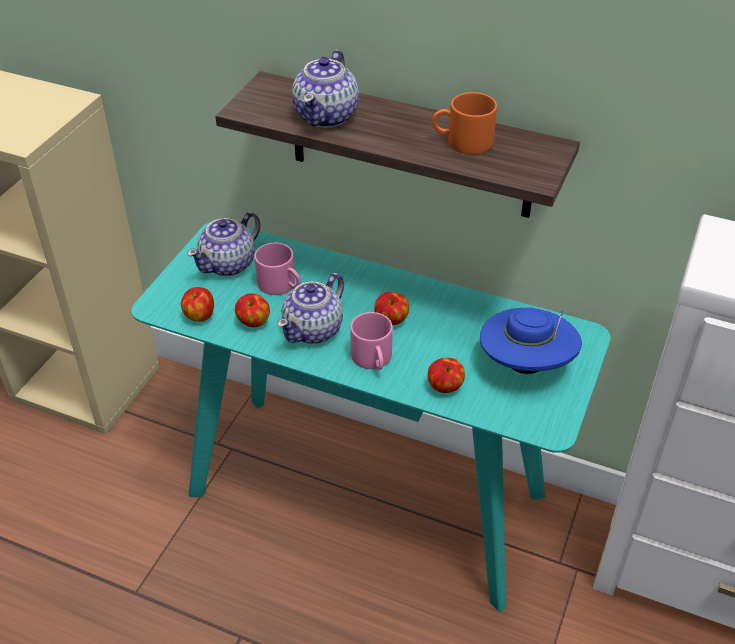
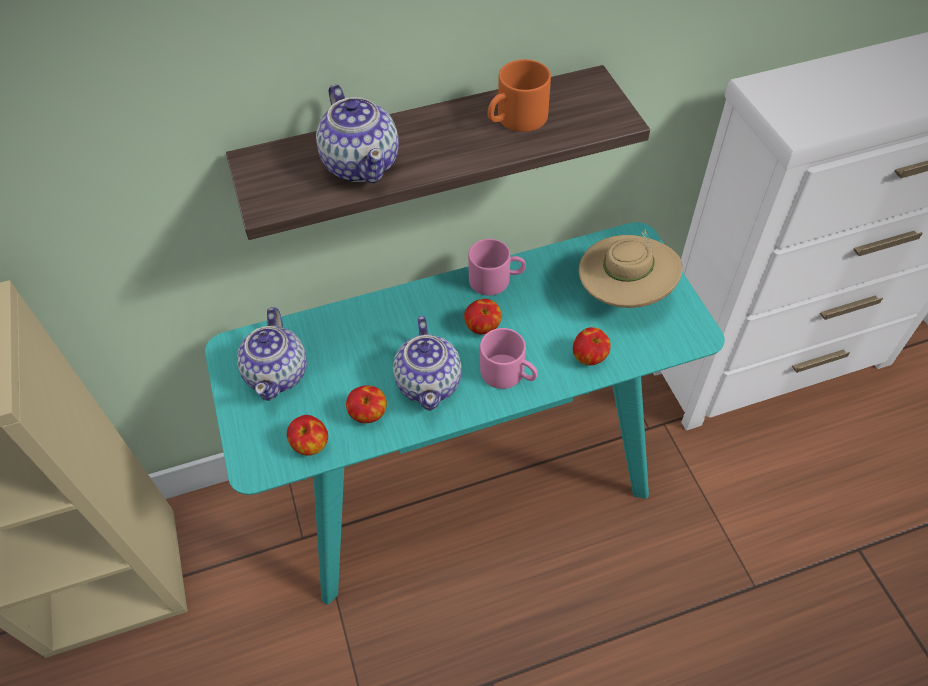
camera: 40 degrees left, 10 degrees up
(282, 285) = (352, 360): pink mug -> pink mug (496, 279)
(526, 365) = (624, 294): blue hat -> beige hat

